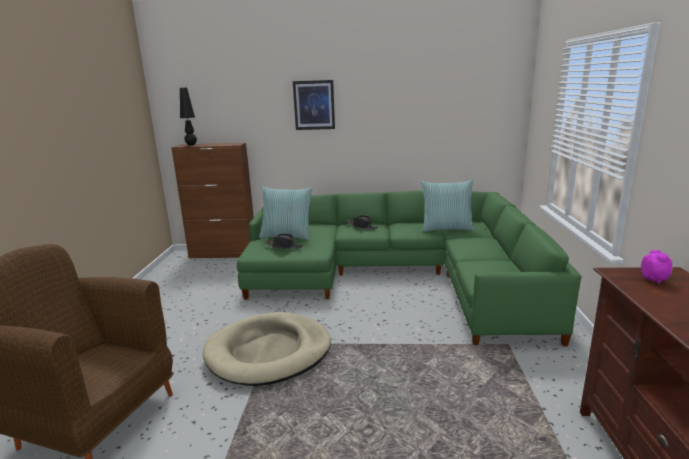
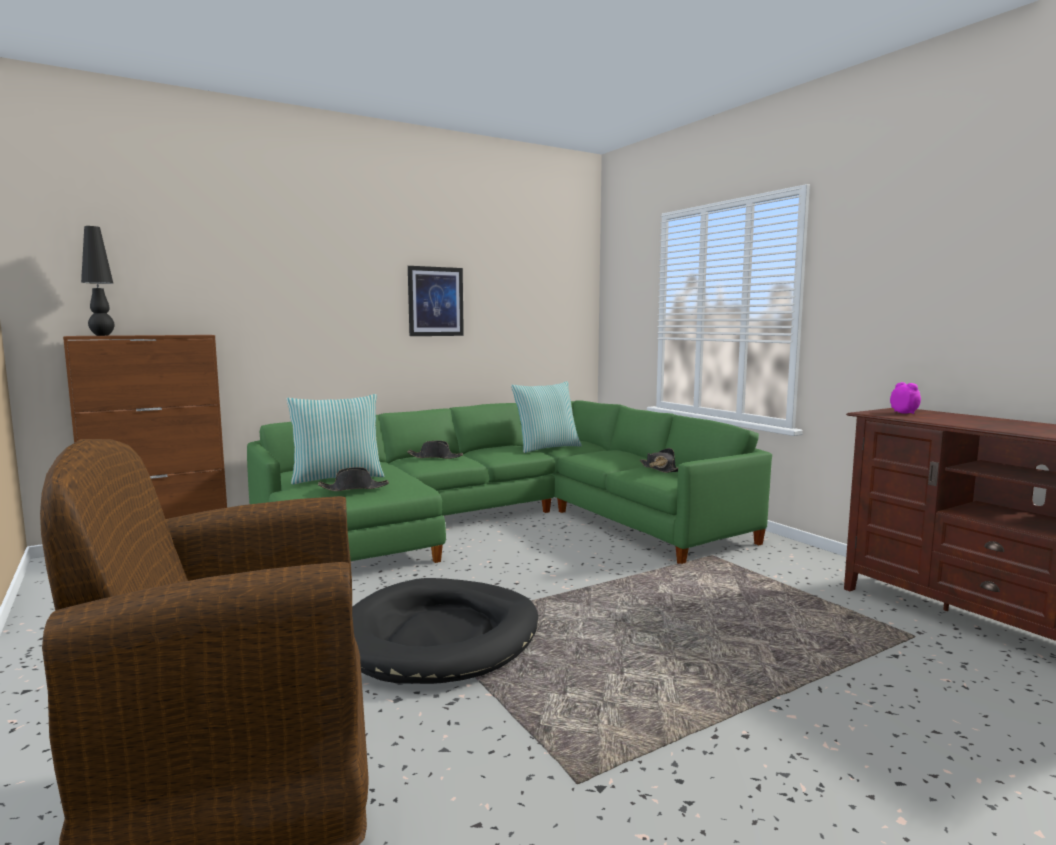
camera: 35 degrees left, 10 degrees down
(269, 352) = (440, 637): beige dog bed -> black dog bed
(314, 105) = (332, 278): picture -> picture (435, 301)
(492, 267) = (660, 469): none -> black hat

